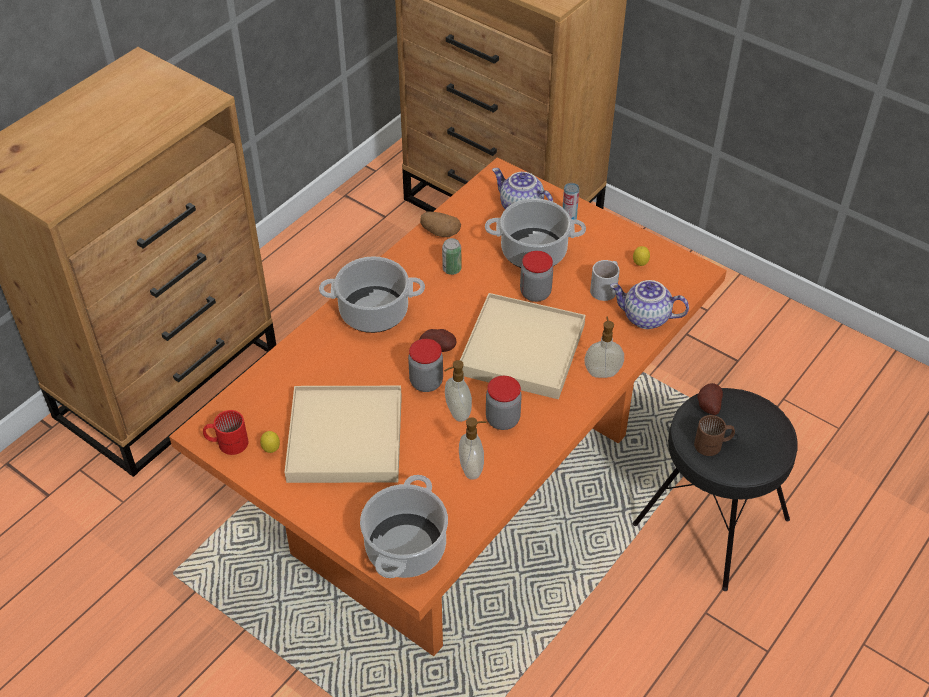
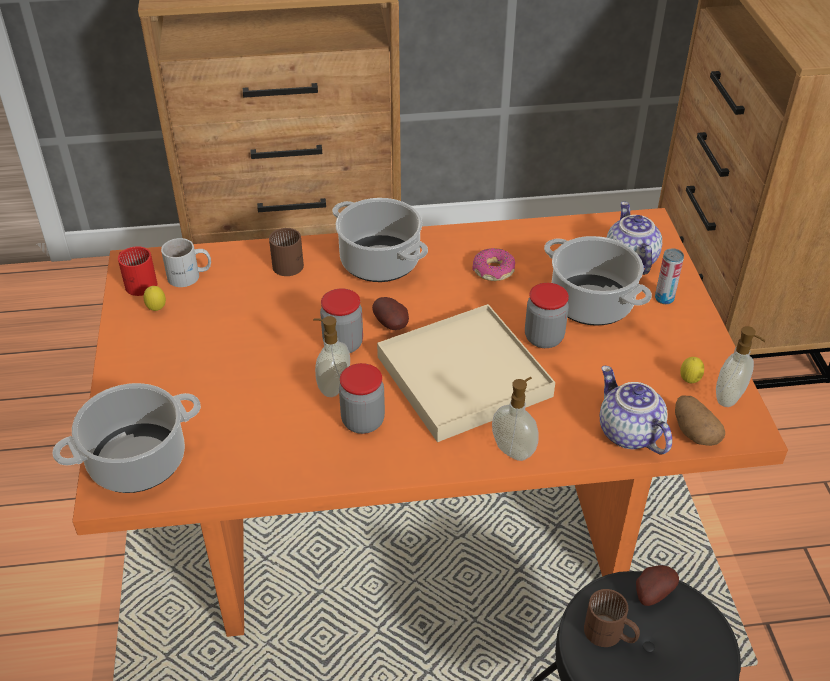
camera: 45 degrees right, 5 degrees down
(315, 353) = (290, 262): none -> brown mug
(345, 438) = (219, 340): beige tray -> none
(440, 232) = (523, 236): potato -> potato (693, 432)
(452, 269) = (493, 271): can -> donut
(472, 469) = (279, 442): soap dispenser -> soap dispenser (730, 398)
(606, 288) = (623, 379): white mug -> white mug (190, 276)

